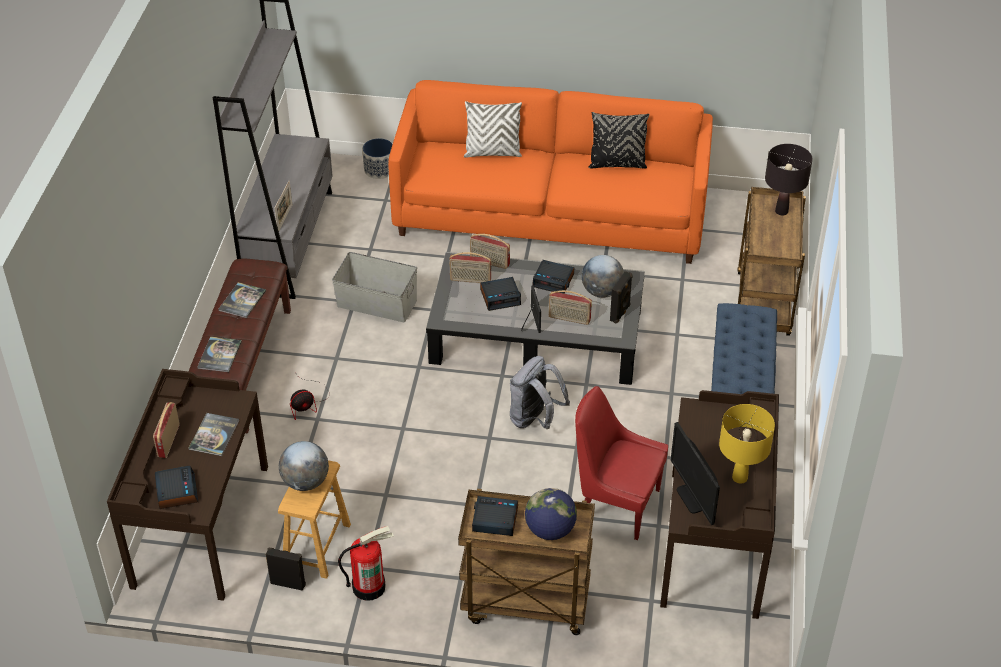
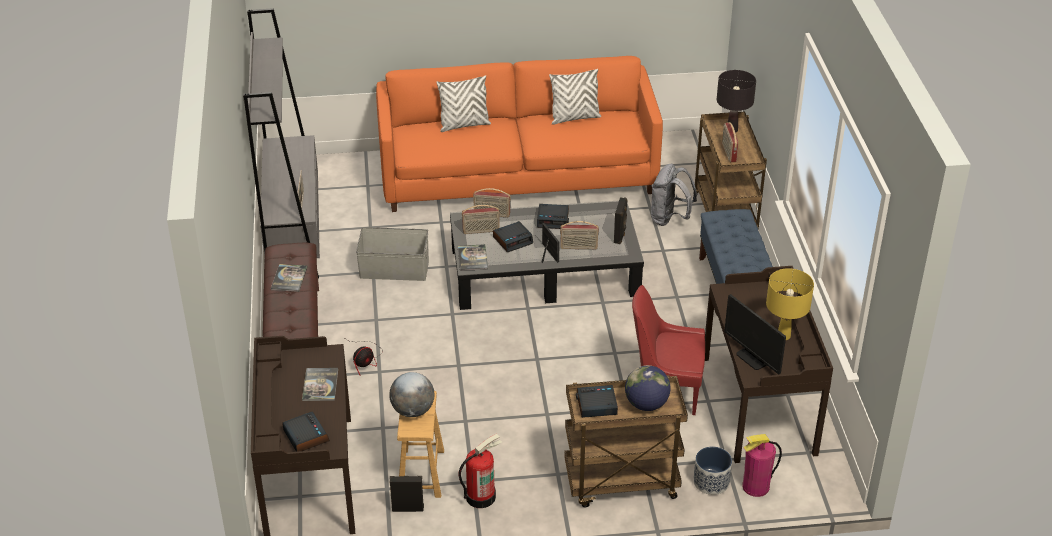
camera: 15 degrees left, 5 degrees down
(168, 441) = (280, 397): radio -> radio (728, 152)
(219, 355) = (287, 325): book -> book (473, 258)
(379, 170) = (352, 162): planter -> planter (711, 482)
(535, 419) = (570, 337): grey backpack -> grey backpack (669, 218)
(602, 292) = (597, 222): globe -> none
(617, 164) = (574, 118): black pillow -> white pillow
(673, 640) = (756, 486): none -> fire extinguisher

